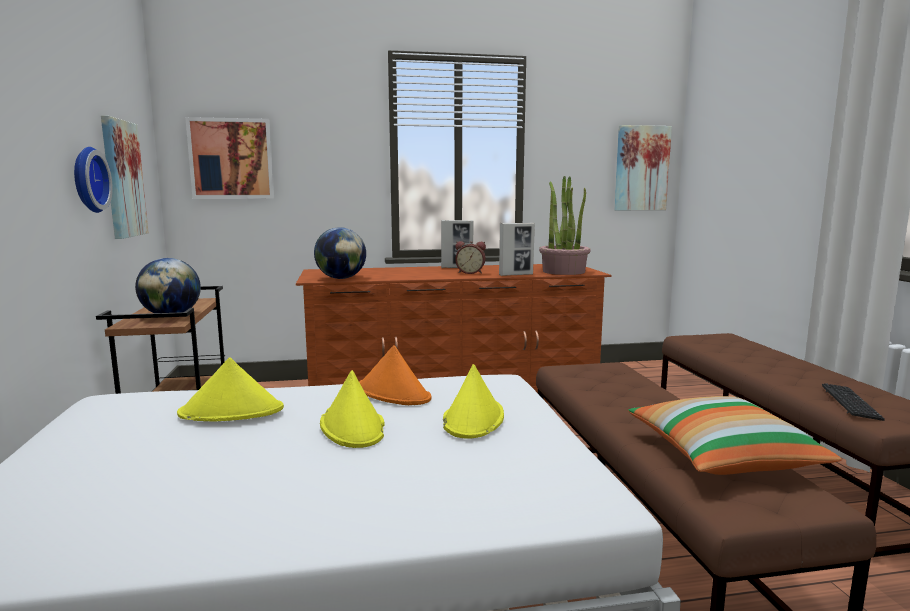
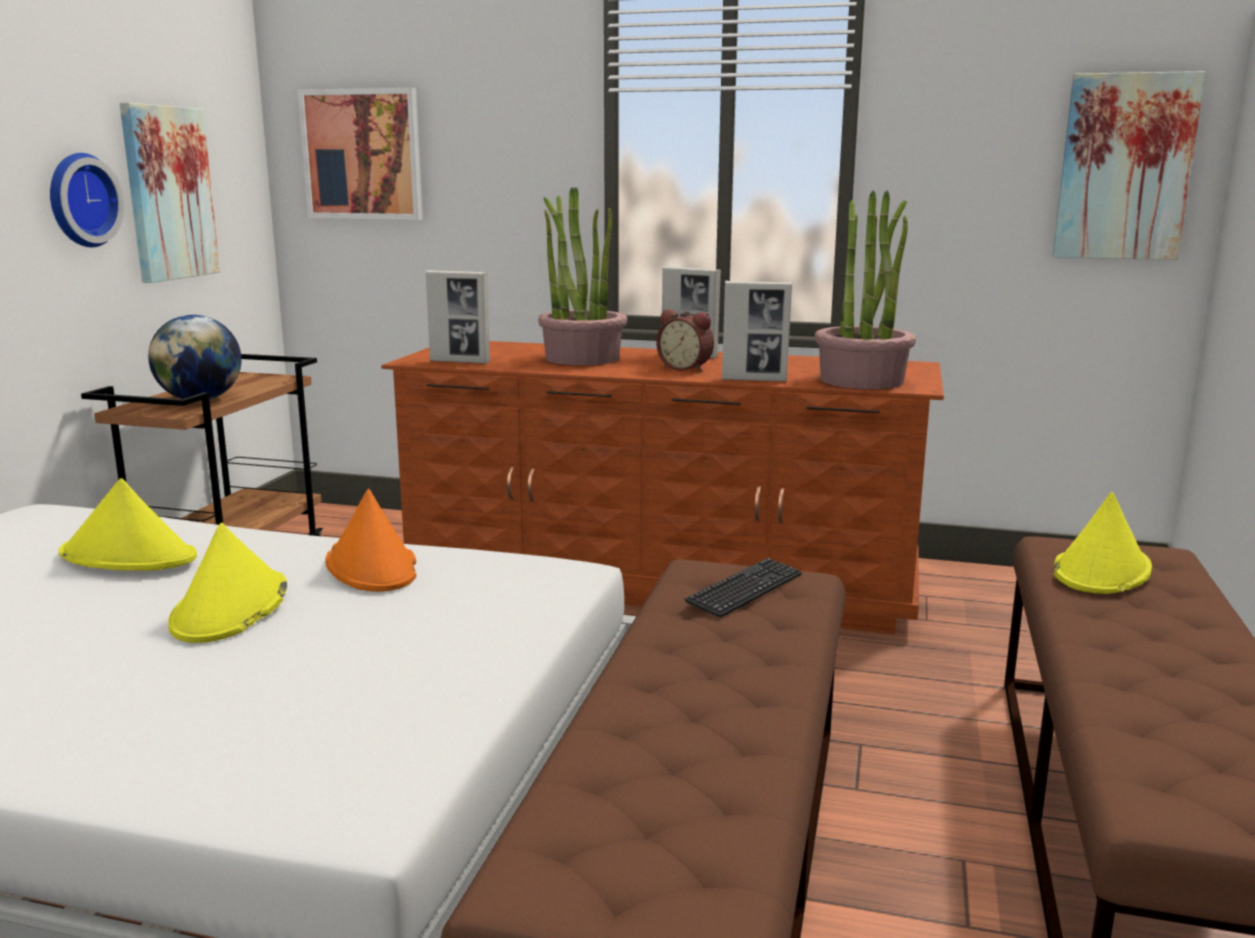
camera: 25 degrees right, 5 degrees up
(341, 278) = (460, 362): globe -> picture frame
(405, 272) = (582, 358): none -> potted plant
(473, 419) = (408, 631): yellow hat -> yellow hat (1101, 571)
(721, 457) = (687, 790): pillow -> none
(850, 403) = (1167, 752): keyboard -> keyboard (745, 590)

